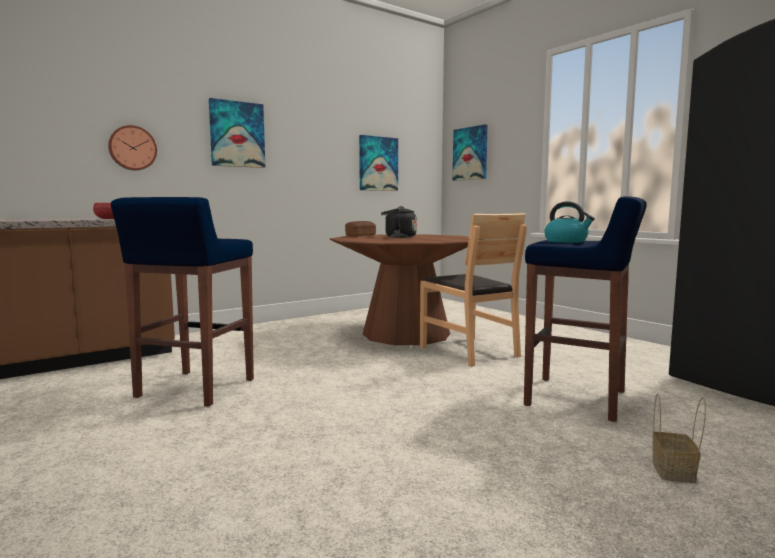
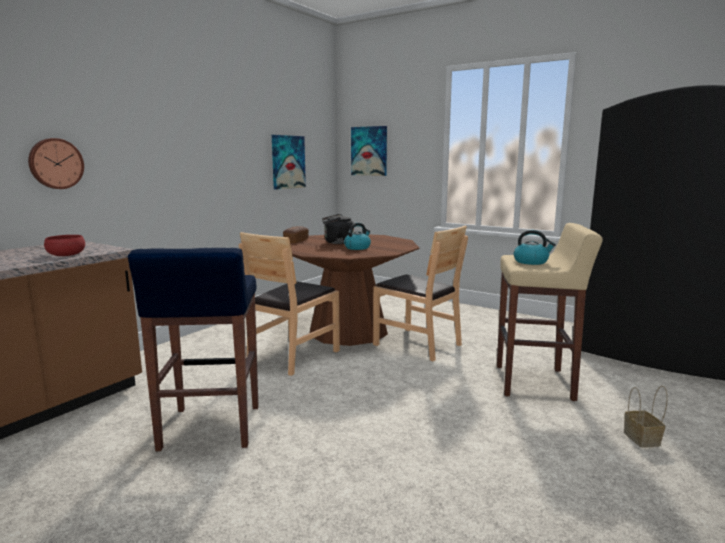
camera: 20 degrees left, 5 degrees up
(237, 134) = (162, 141): picture -> none
(329, 347) = (293, 356): none -> brown chair
(410, 239) = (357, 248): none -> kettle
(577, 399) = (535, 383): blue stool -> beige stool

